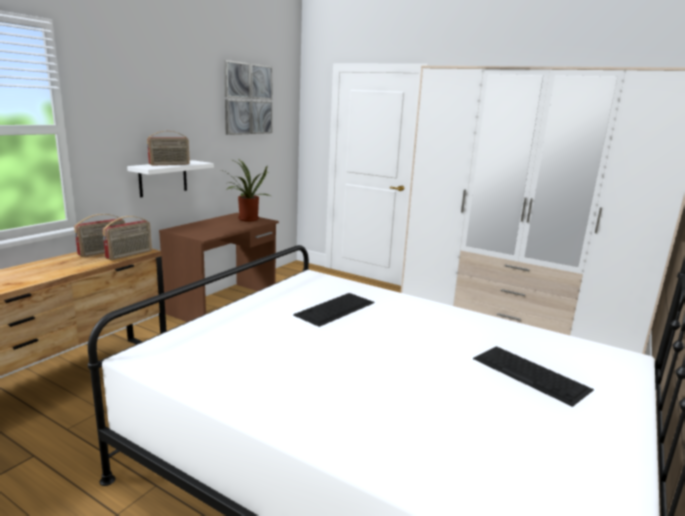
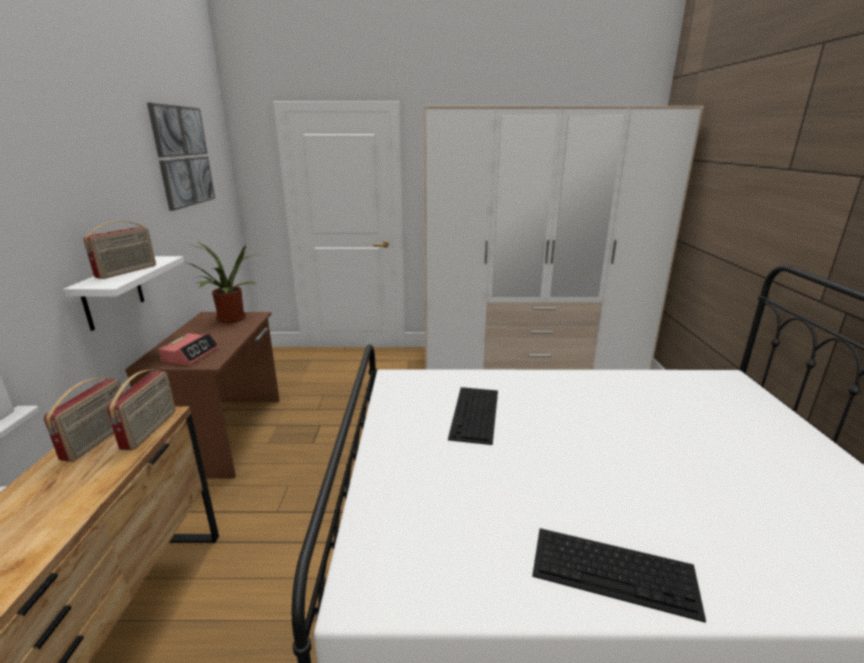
camera: 30 degrees left, 5 degrees up
(199, 231) = (190, 355): none -> alarm clock
(531, 374) = (709, 423): keyboard -> keyboard (615, 570)

